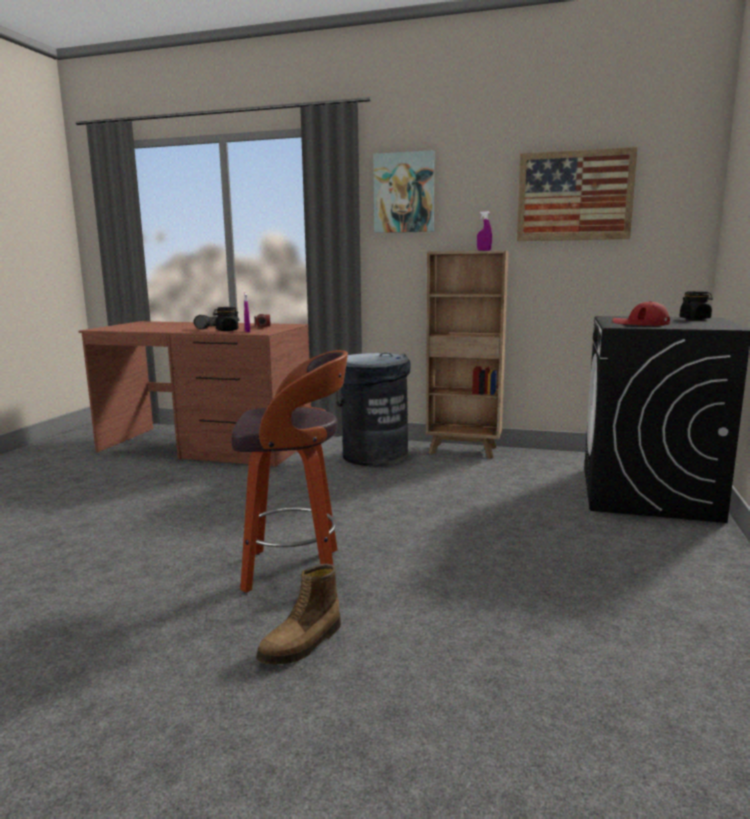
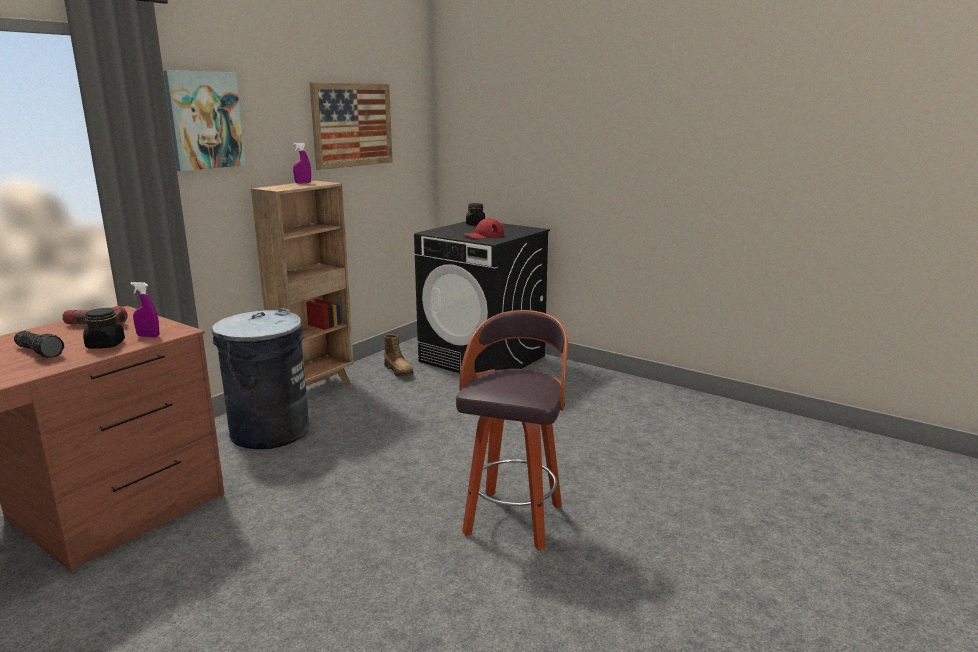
camera: 70 degrees left, 5 degrees up
(302, 644) = (634, 531): boot -> boot (399, 371)

